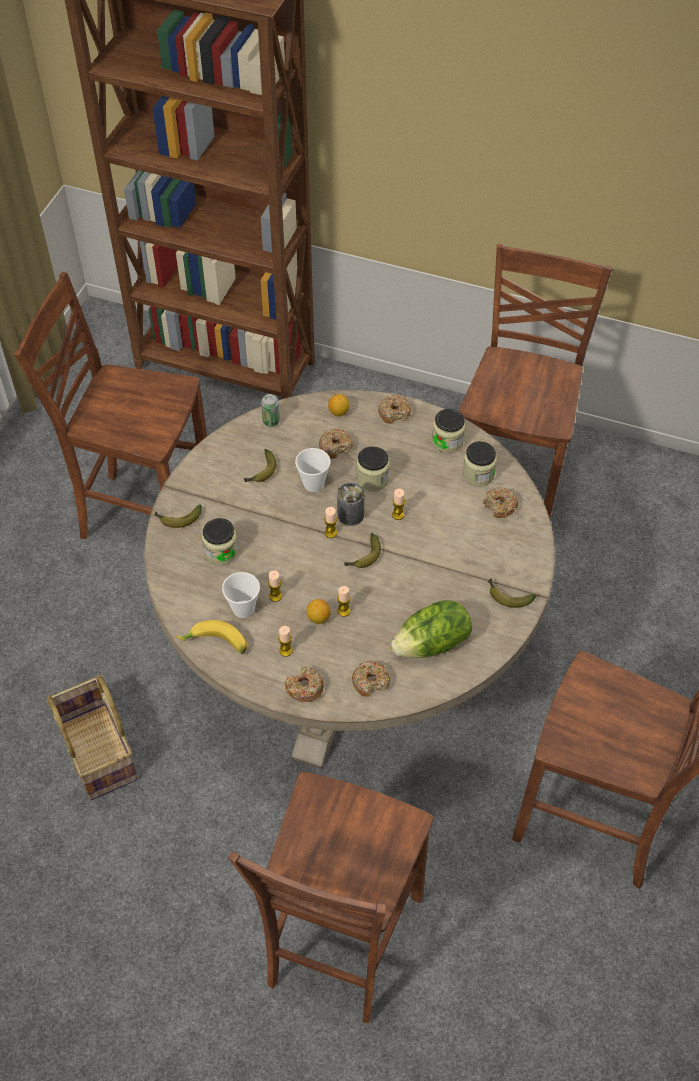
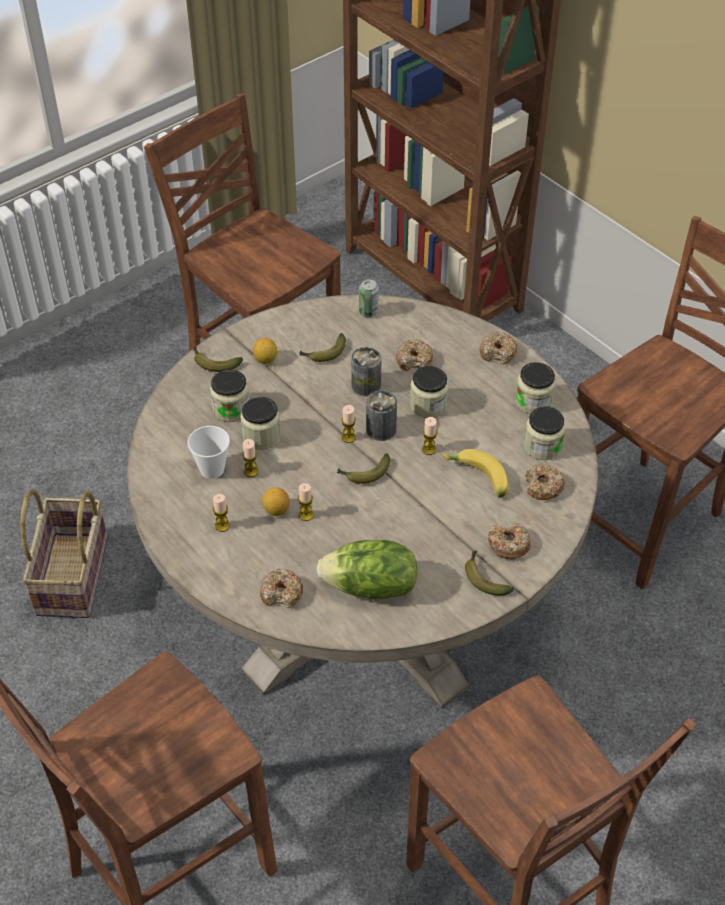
camera: 30 degrees right, 5 degrees down
(215, 644) = (161, 489): banana -> banana (477, 478)
(262, 563) = (261, 436): none -> jar
(304, 688) = (213, 568): donut -> donut (508, 545)
(313, 484) = (366, 385): cup -> can
(339, 412) = (441, 330): lemon -> lemon (265, 360)

